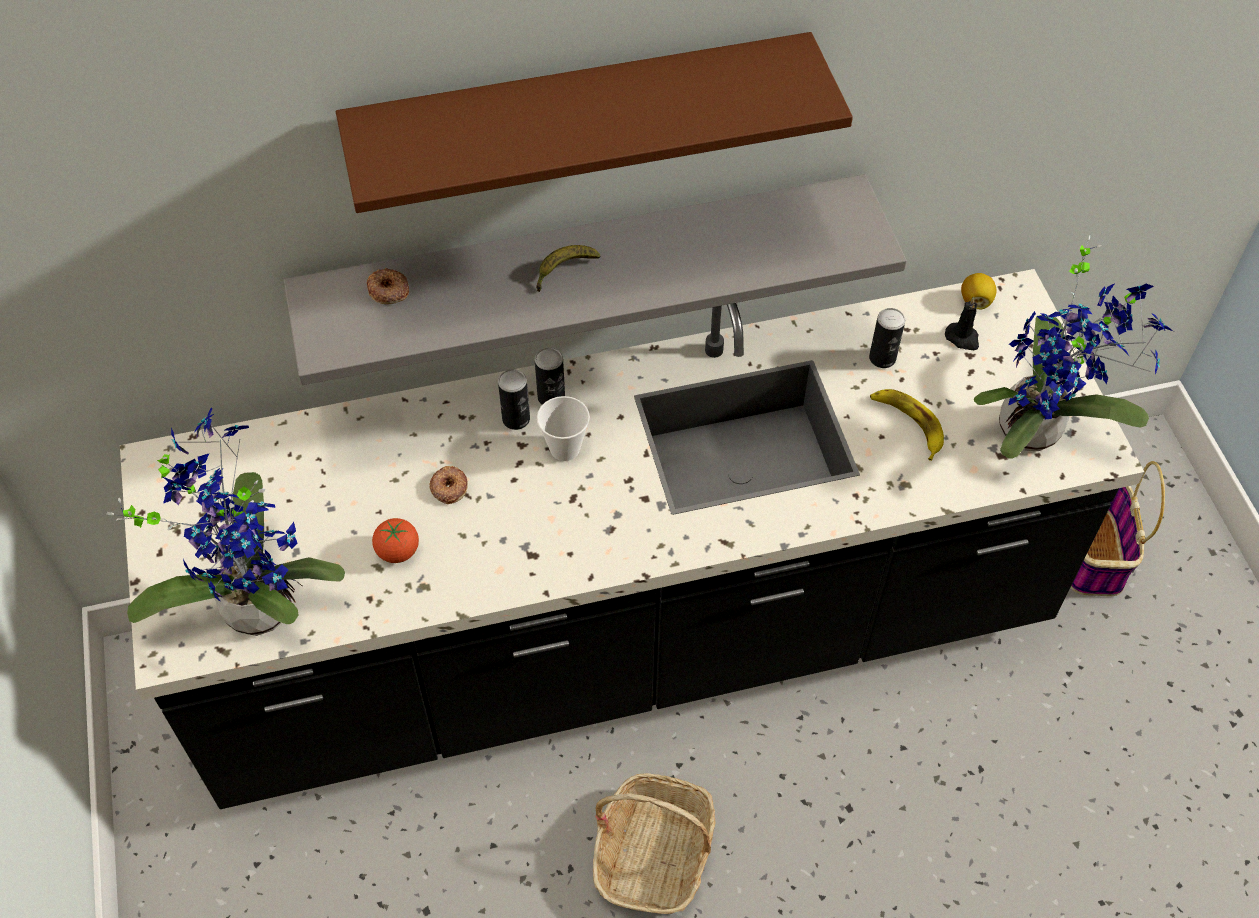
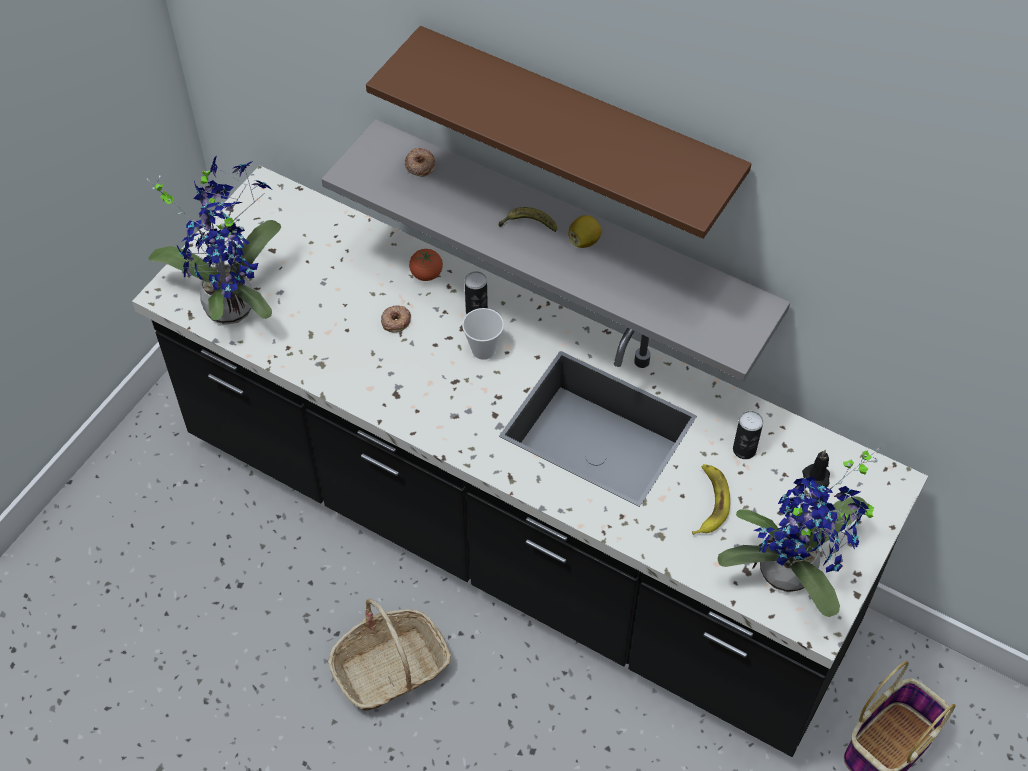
camera: 45 degrees right, 0 degrees up
(398, 551) = (330, 334): tomato -> tomato (426, 274)
(551, 397) = (511, 314): can -> none
(975, 301) = (856, 464): lemon -> lemon (584, 241)

